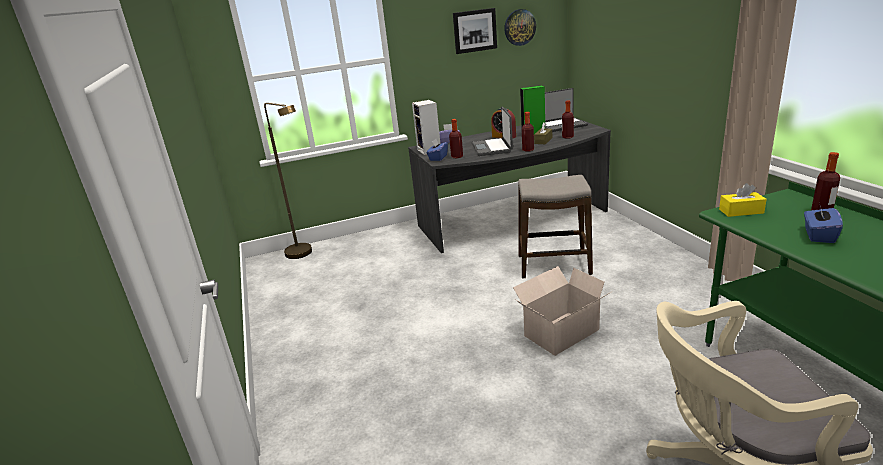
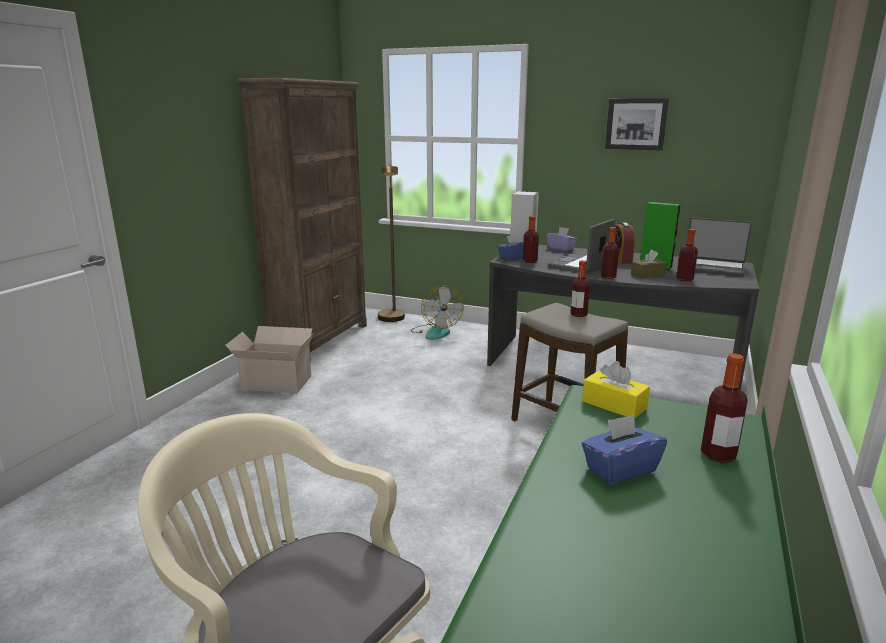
camera: 40 degrees right, 5 degrees down
(274, 297) = (321, 340): none -> brown bookcase
(358, 247) = (435, 331): none -> fan
(519, 27) = (704, 128): wall clock -> none
(549, 181) = (578, 314): none -> bottle
(559, 333) = (448, 482): cardboard box -> cardboard box (275, 382)

